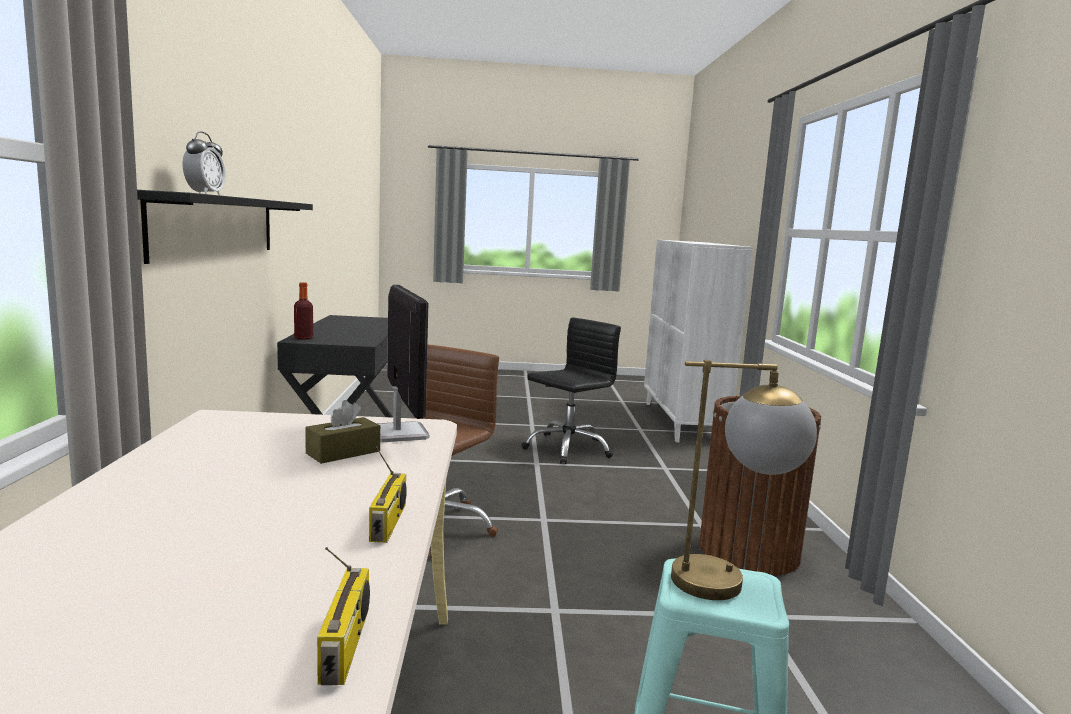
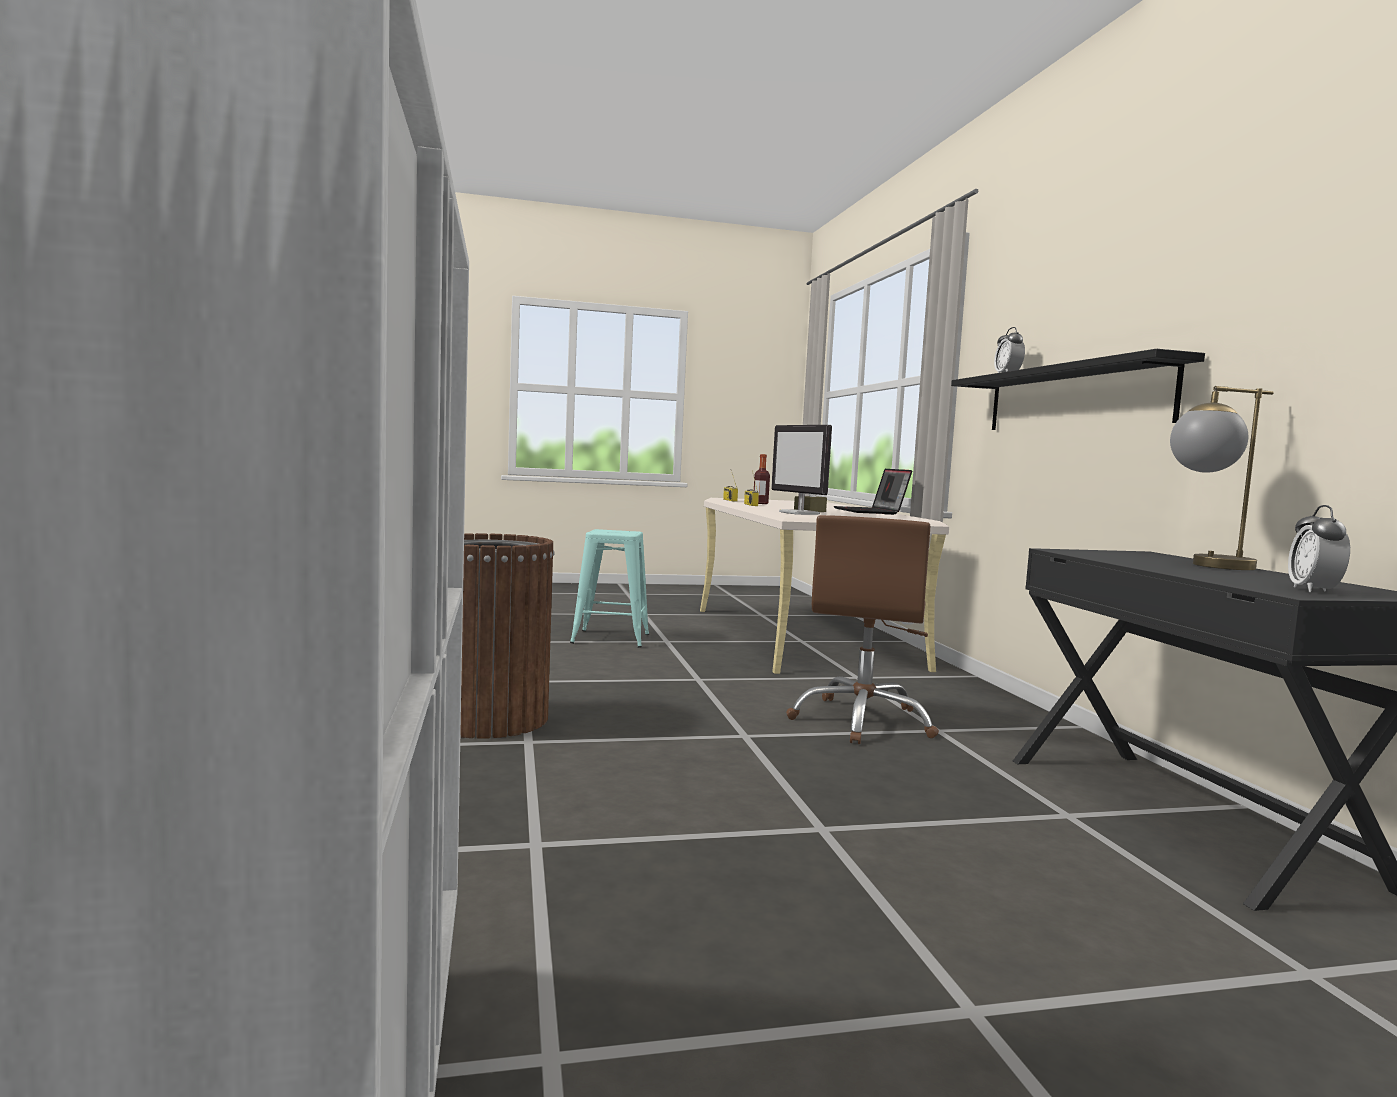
camera: 170 degrees right, 5 degrees down
(164, 466) = (871, 512): none -> laptop
(303, 338) = (1156, 555): bottle -> bottle (760, 503)
(371, 319) = (1313, 590): none -> alarm clock
(567, 448) = (782, 888): black office chair -> none
(731, 581) = (609, 532): table lamp -> table lamp (1207, 566)

